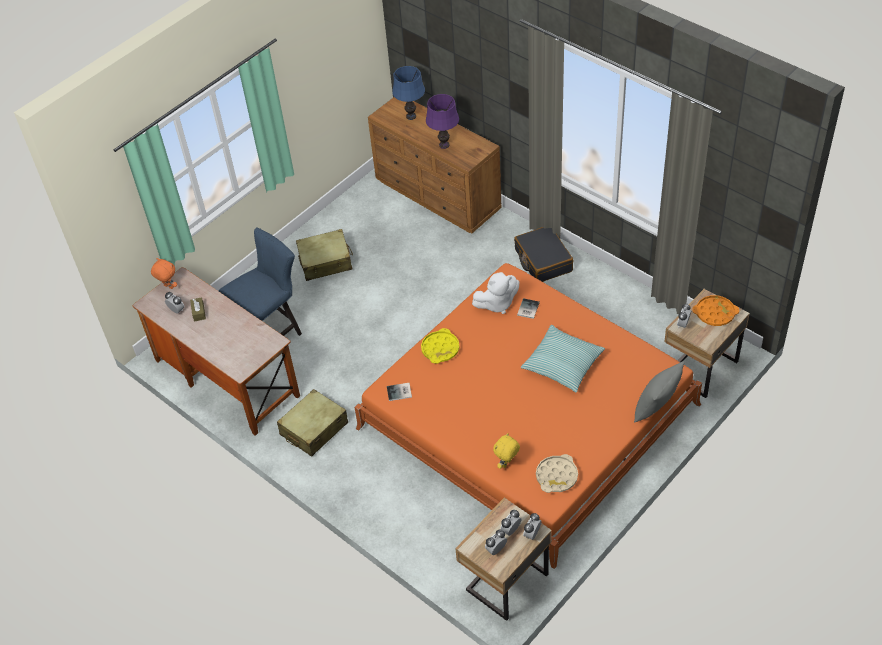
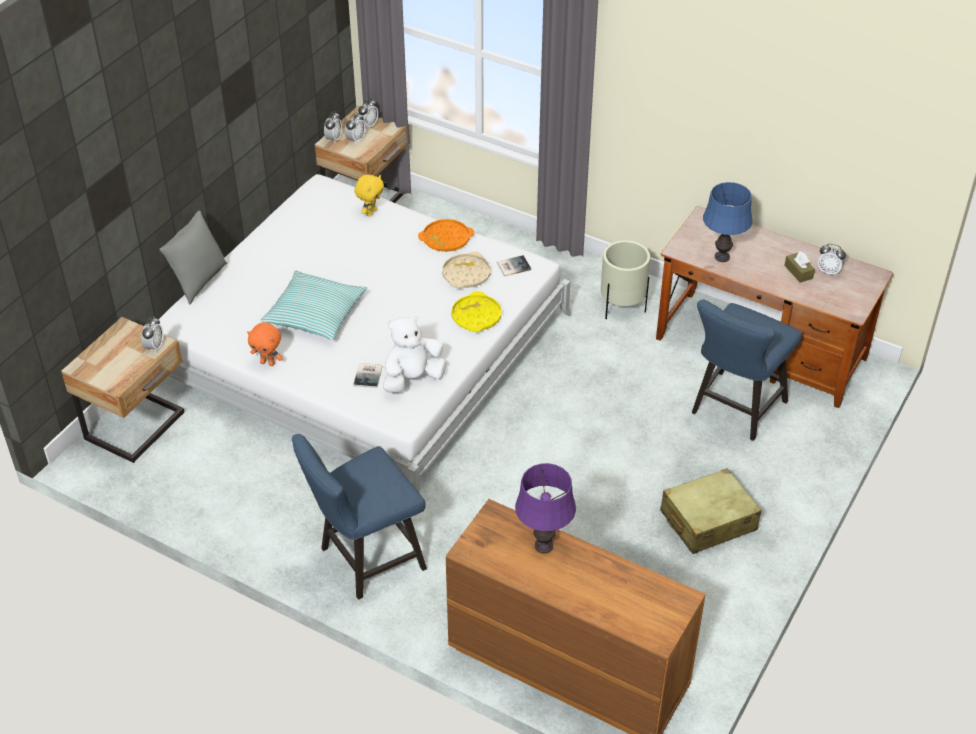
camera: 165 degrees right, 5 degrees down
(168, 287) = (862, 297): orange plush toy -> orange plush toy (268, 363)
(314, 429) = (621, 307): beige suitcase -> beige planter
(411, 116) = (624, 602): blue table lamp -> blue table lamp (722, 257)
(528, 416) = (362, 348): orange bed -> white bed
(543, 260) = (365, 561): black suitcase -> blue chair
(556, 476) = (314, 204): beige tray -> beige tray (466, 274)
(715, 313) = (108, 365): orange tray -> orange tray (446, 239)

